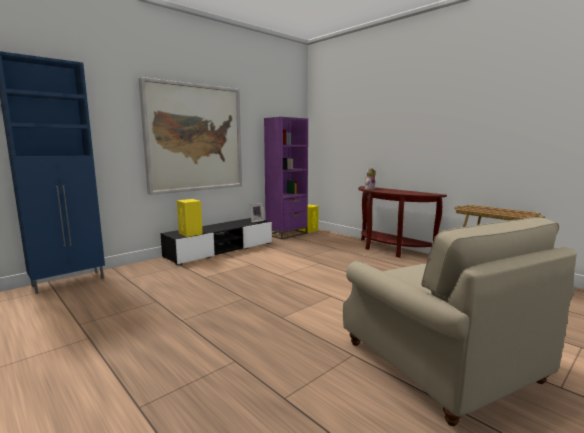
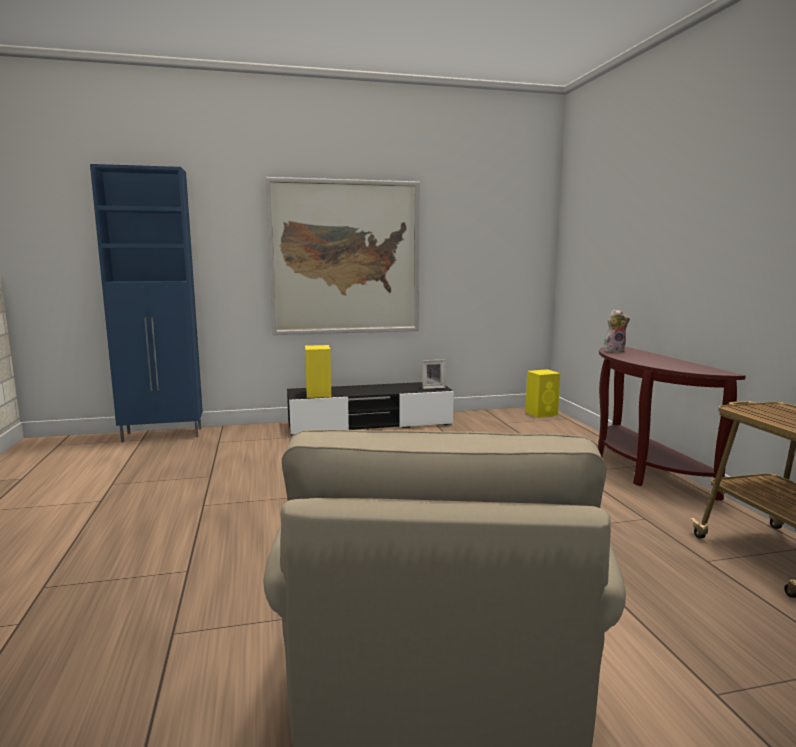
camera: 30 degrees right, 0 degrees up
(286, 234) = (496, 414): purple bookcase -> none

